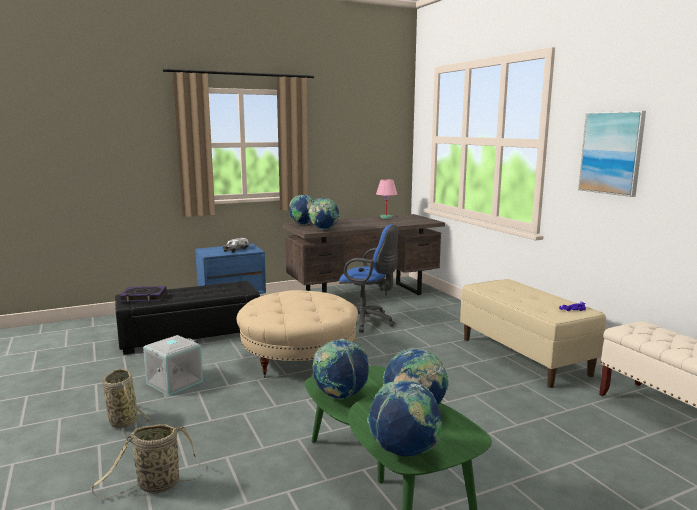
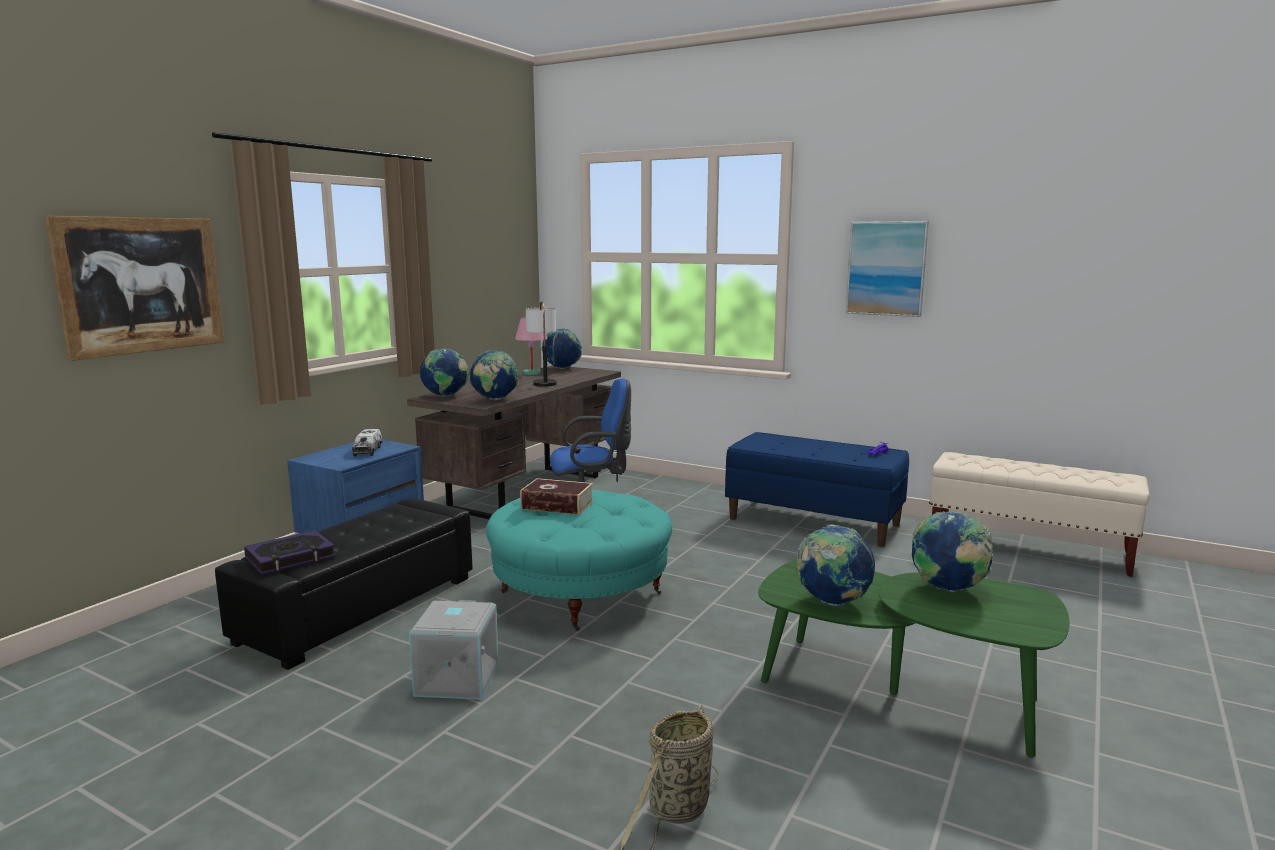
camera: 35 degrees left, 0 degrees up
(123, 421) = (474, 758): basket -> none
(124, 148) = (141, 285): none -> picture
(291, 298) = (557, 505): none -> book
(299, 359) = (581, 593): beige ottoman -> turquoise ottoman
(378, 223) = (543, 381): none -> table lamp
(404, 452) = (1016, 627): globe -> globe (562, 368)
(524, 356) = (814, 522): beige bench -> blue bench

